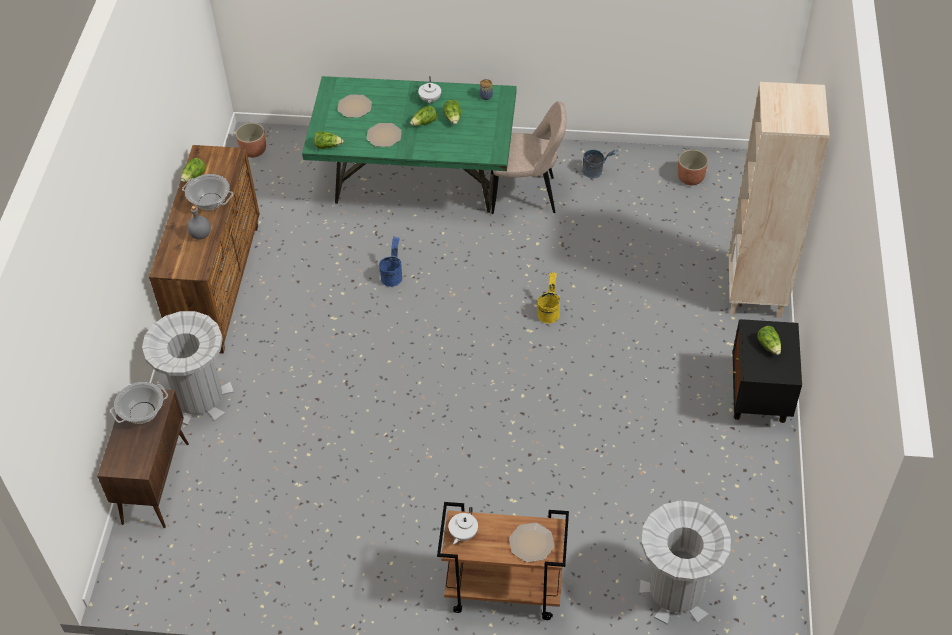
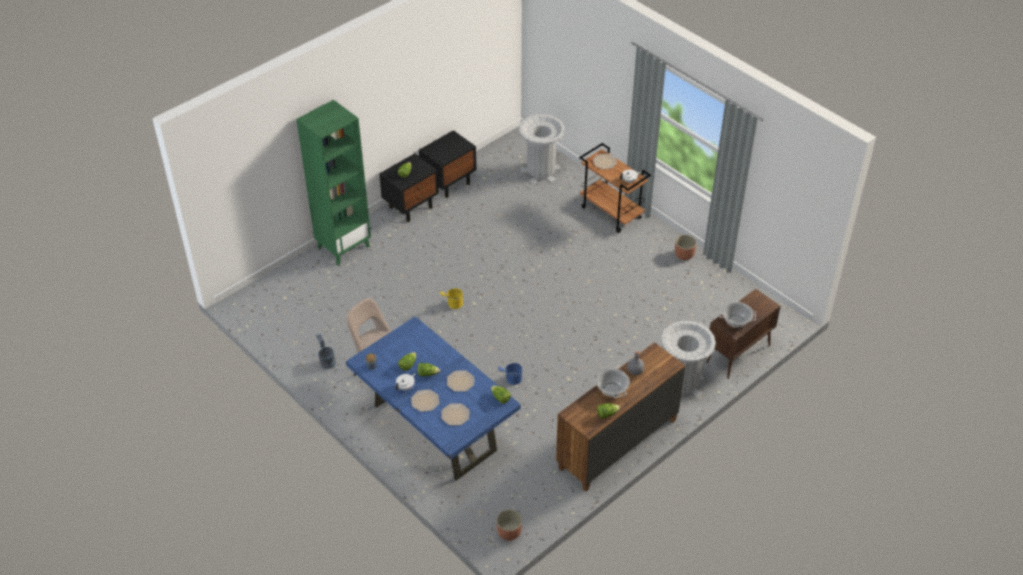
camera: 140 degrees left, 5 degrees down
(397, 100) = (425, 401): none -> plate
(415, 185) = (435, 429): green dining table -> blue dining table
(690, 178) = (284, 322): planter -> planter (684, 255)
(755, 293) = (343, 246): beige bookcase -> green bookcase
(764, 472) = (449, 183): none -> black nightstand

